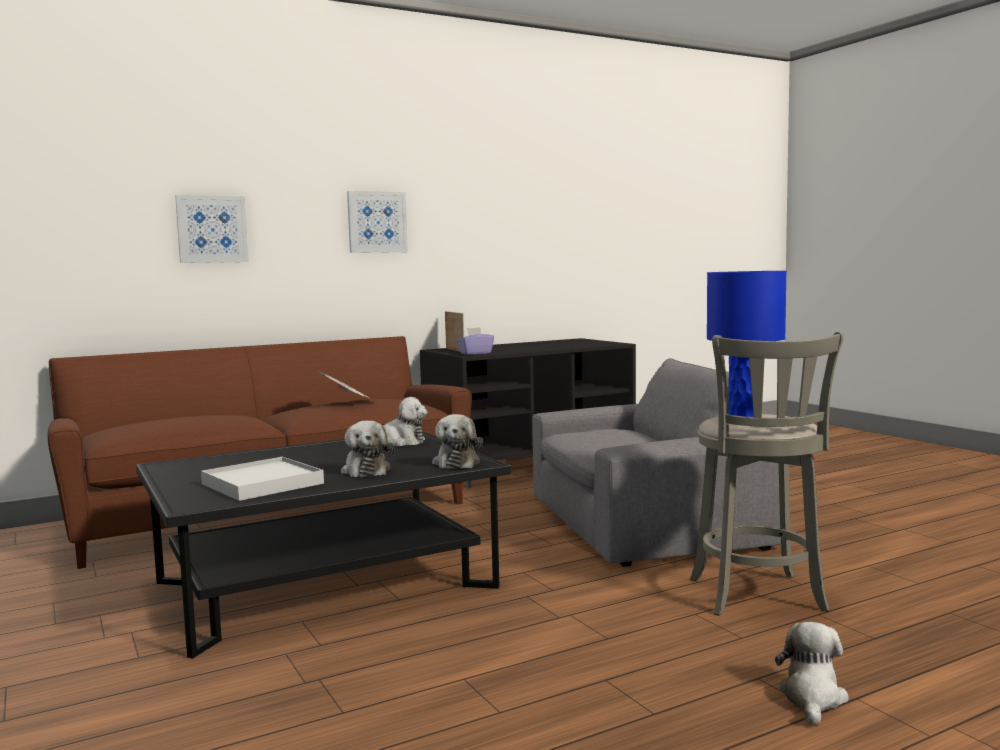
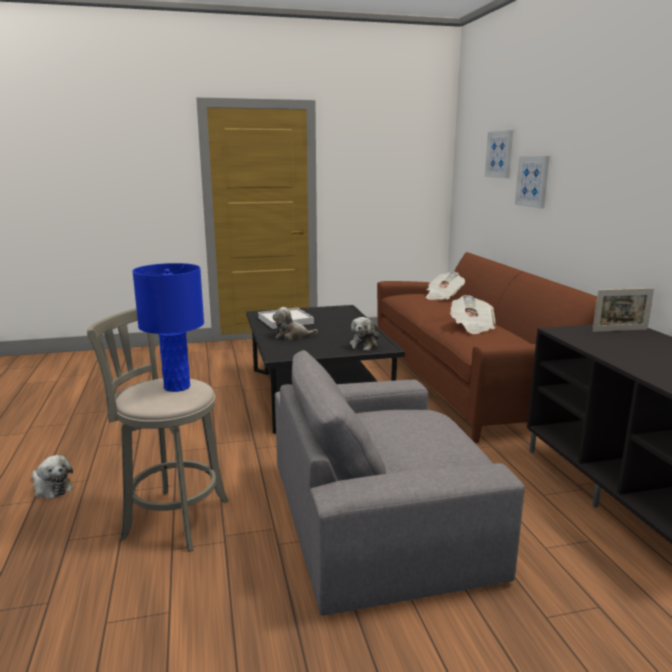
camera: 105 degrees right, 10 degrees up
(165, 416) = (443, 297): none -> newspaper
(377, 222) = (624, 180): picture -> picture (499, 154)
(456, 462) = (288, 352): plush toy -> none
(475, 353) = (575, 333): purple tissue box -> none
(643, 522) = (379, 517): grey armchair -> grey armchair turned 75 degrees clockwise

